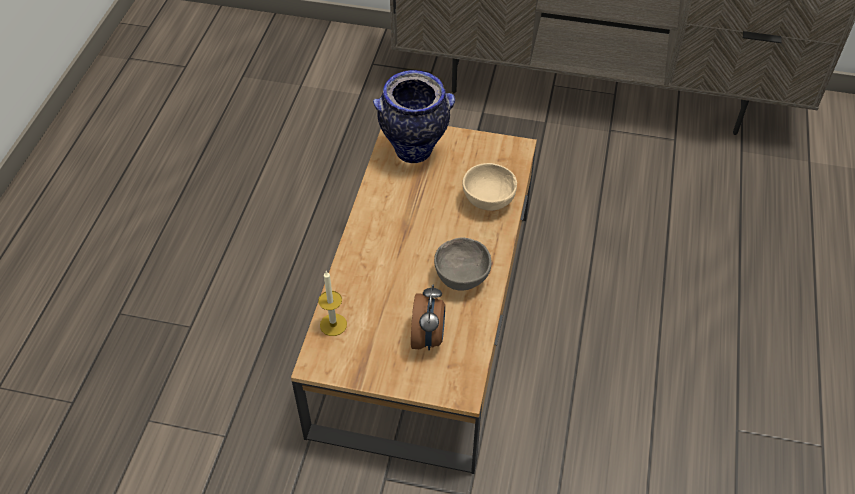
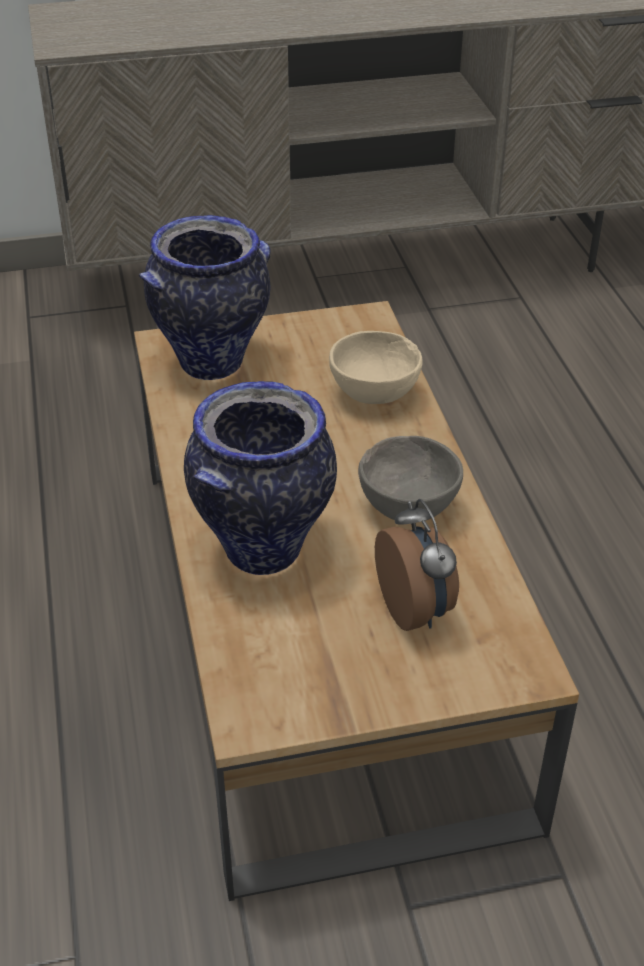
camera: 25 degrees left, 10 degrees down
(333, 324) = (240, 646): candle -> none
(375, 275) = (264, 549): none -> vase

